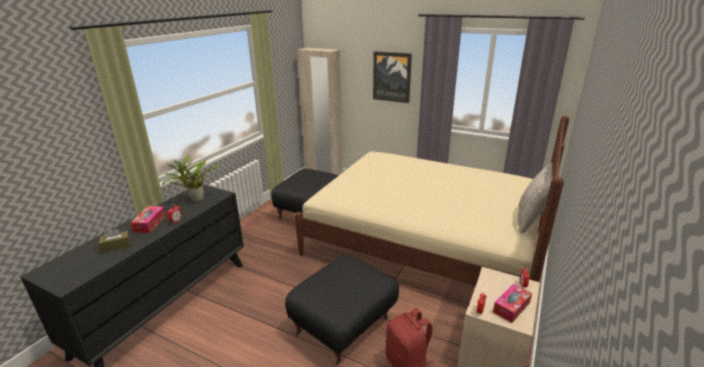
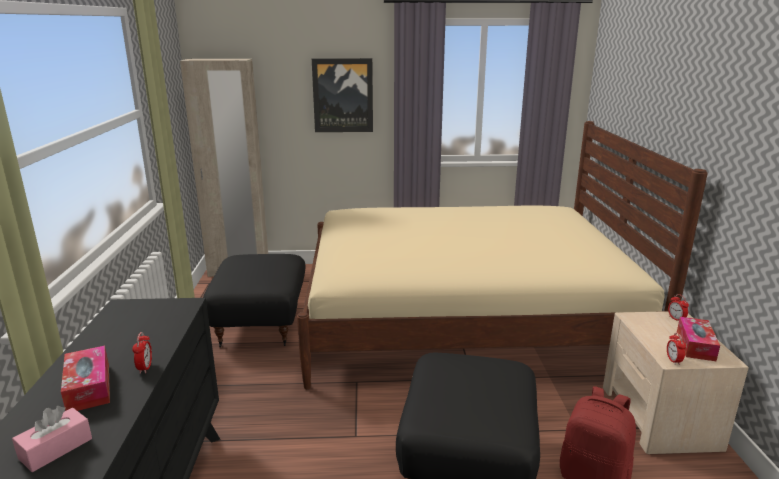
camera: 30 degrees left, 5 degrees down
(116, 246) = (56, 448): brown tissue box -> pink tissue box
(195, 200) = (139, 325): potted plant -> none
(530, 220) = (618, 246): grey pillow -> none

